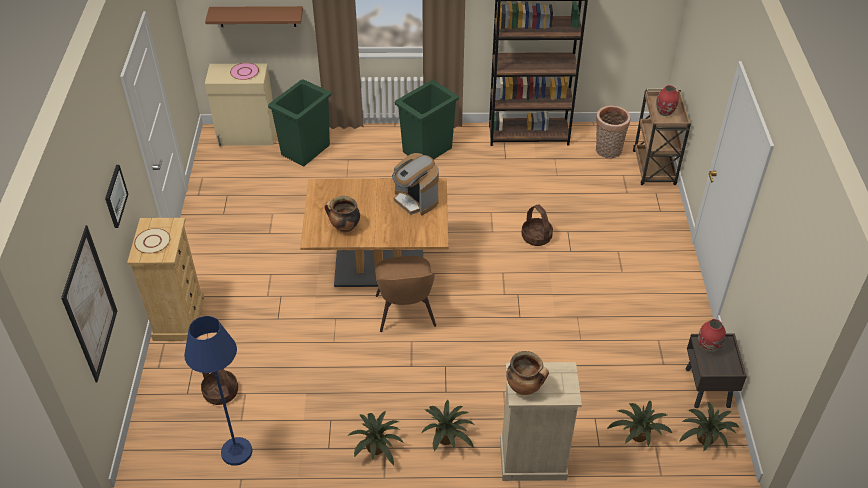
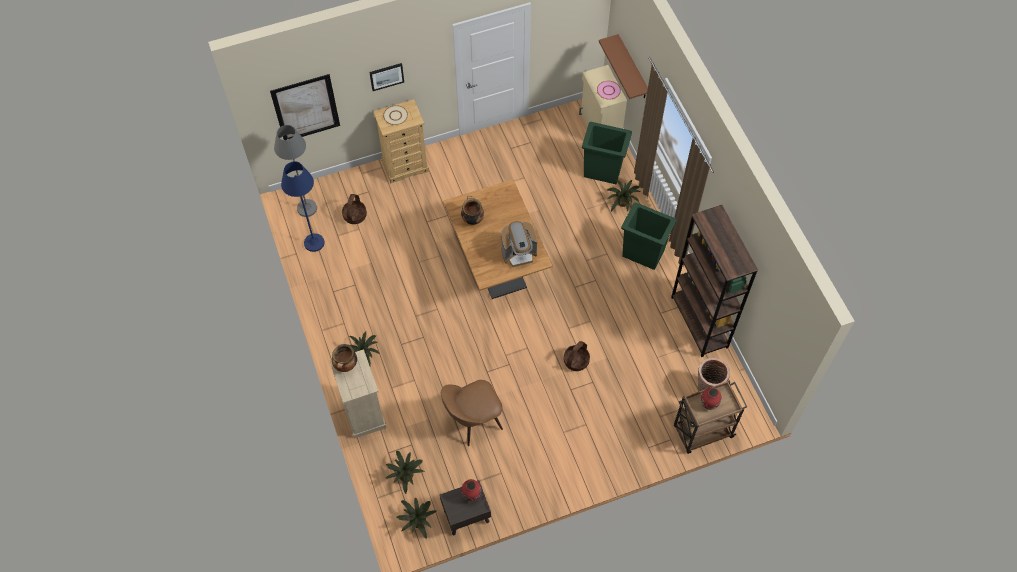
camera: 70 degrees right, 15 degrees up
(173, 446) = (307, 208): none -> grey floor lamp
(377, 449) = (341, 319): potted plant -> potted plant (622, 203)
(405, 313) = (462, 296): brown chair -> brown chair (472, 420)
(415, 200) = (519, 253): coffee machine -> coffee machine turned 135 degrees counterclockwise

